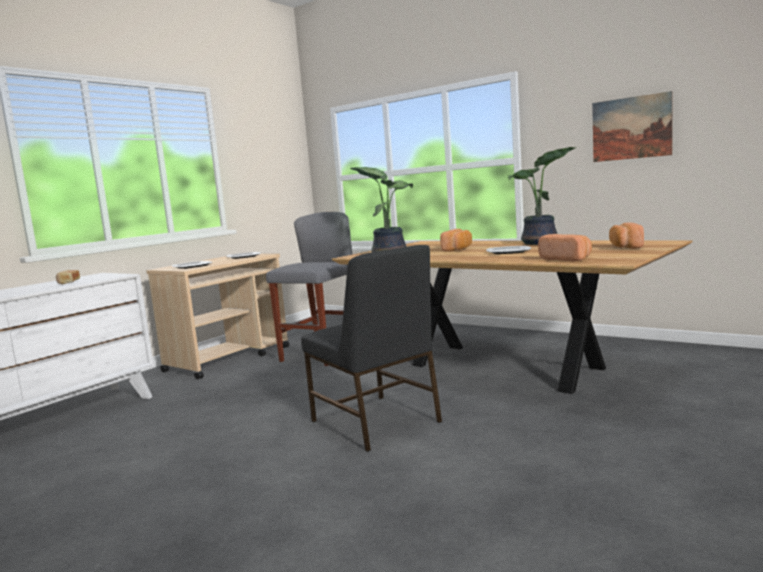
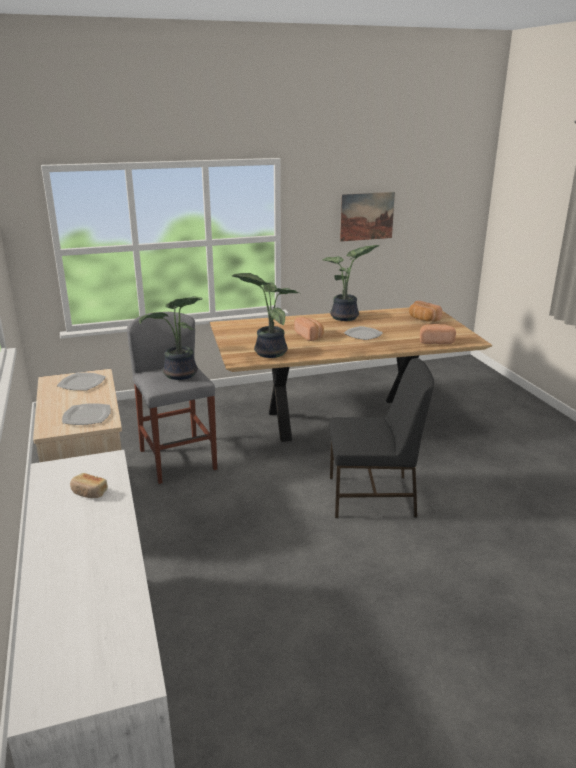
camera: 55 degrees left, 15 degrees up
(311, 263) = (180, 375): none -> potted plant

